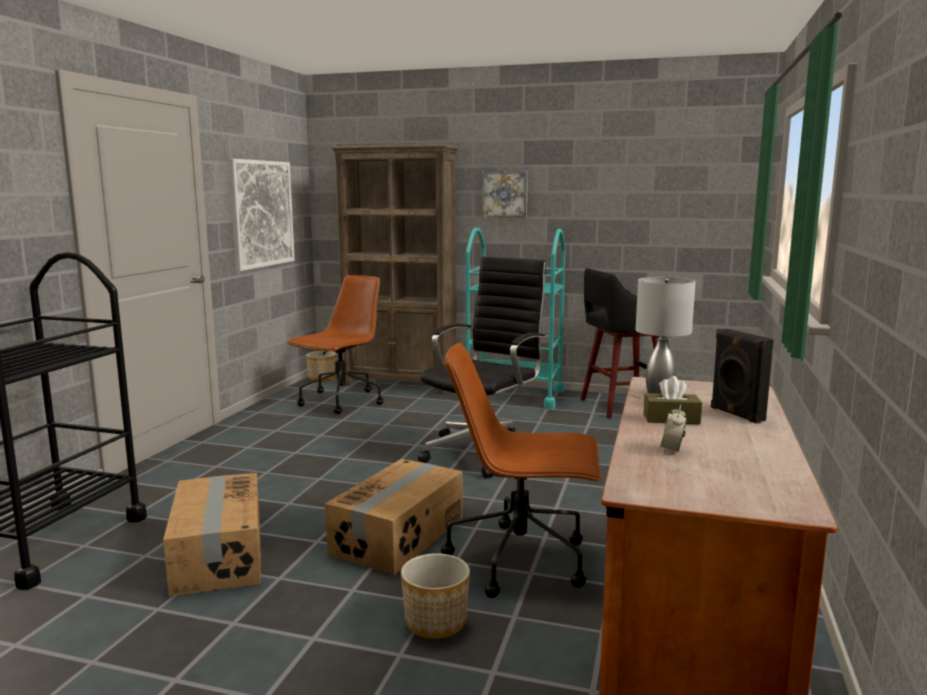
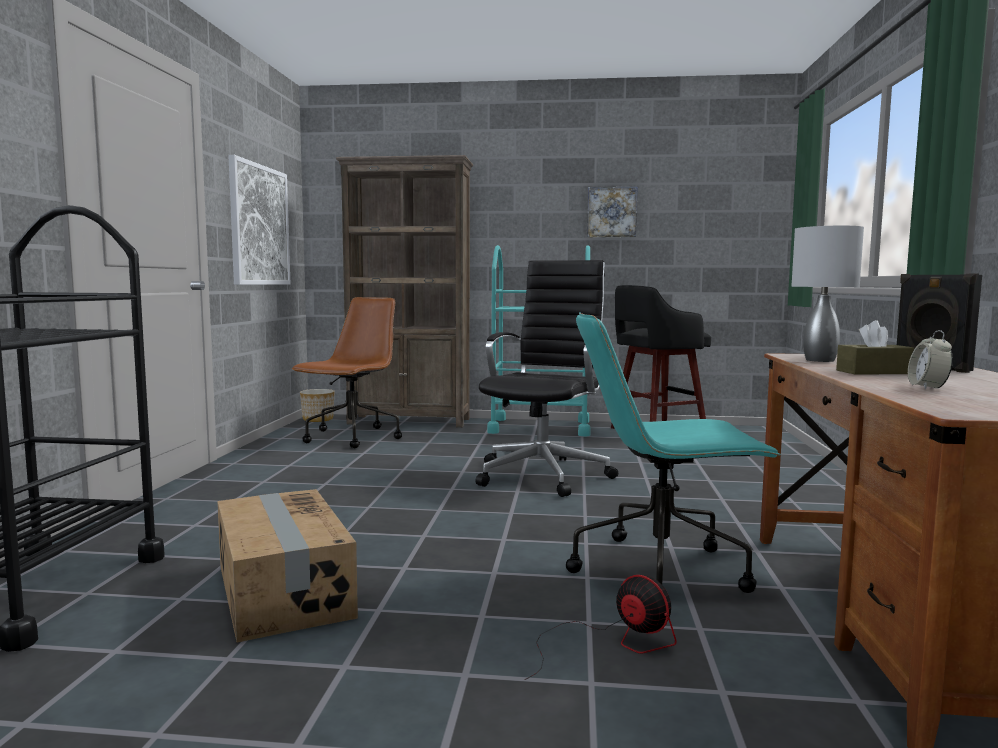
camera: 10 degrees left, 5 degrees down
(399, 536) = (502, 556): cardboard box -> none
(436, 622) = (611, 642): planter -> fan
(505, 194) = (523, 214): picture -> picture (611, 212)
(521, 560) = (662, 570): brown office chair -> turquoise office chair

